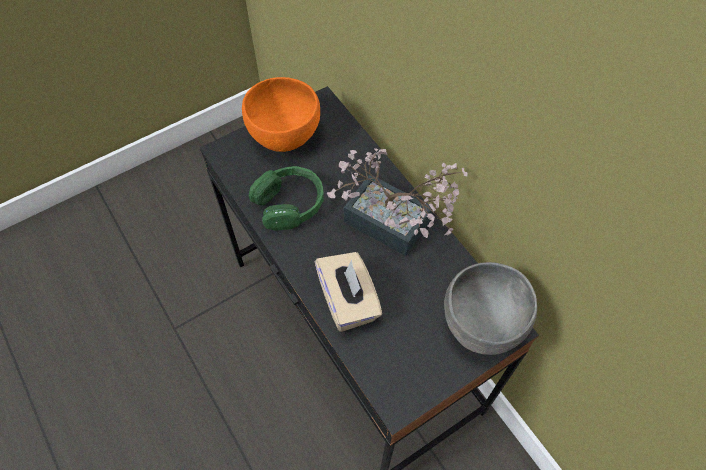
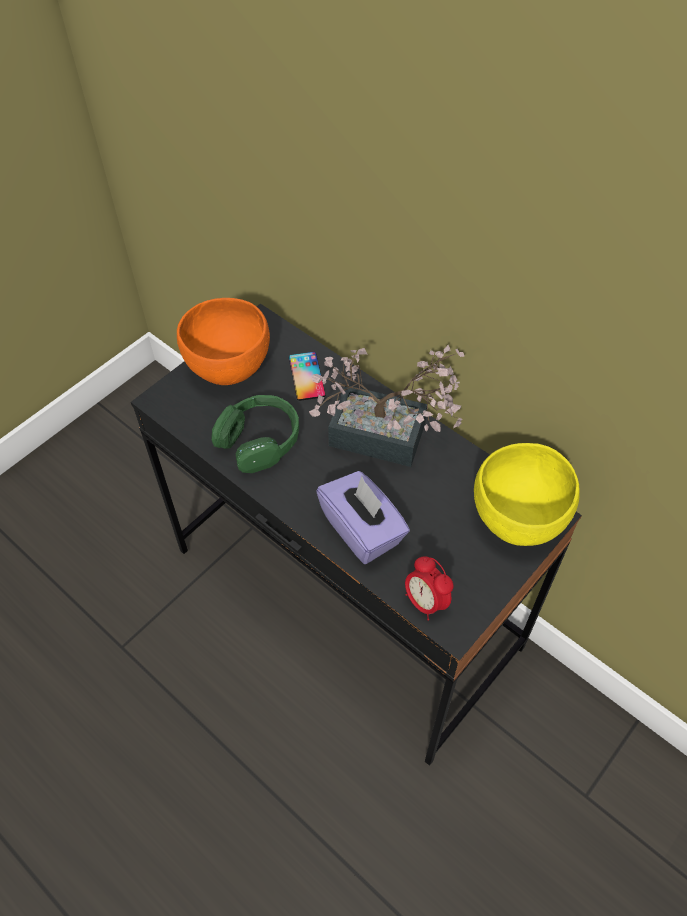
camera: 15 degrees left, 5 degrees down
(345, 157) = (306, 376): none -> phone
(348, 301) = (362, 530): beige tissue box -> purple tissue box
(380, 376) = (425, 601): none -> alarm clock
(481, 323) = (517, 518): grey bowl -> yellow bowl

